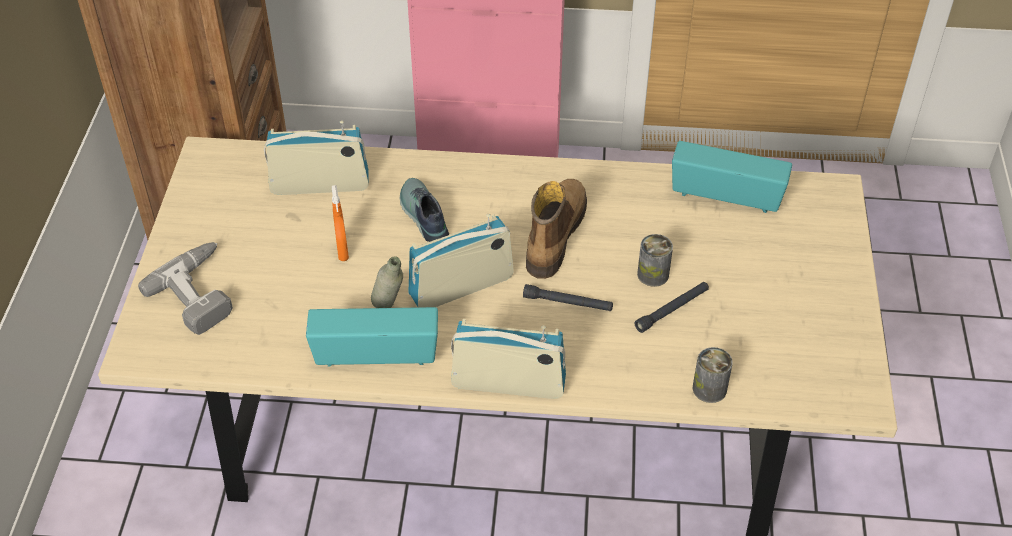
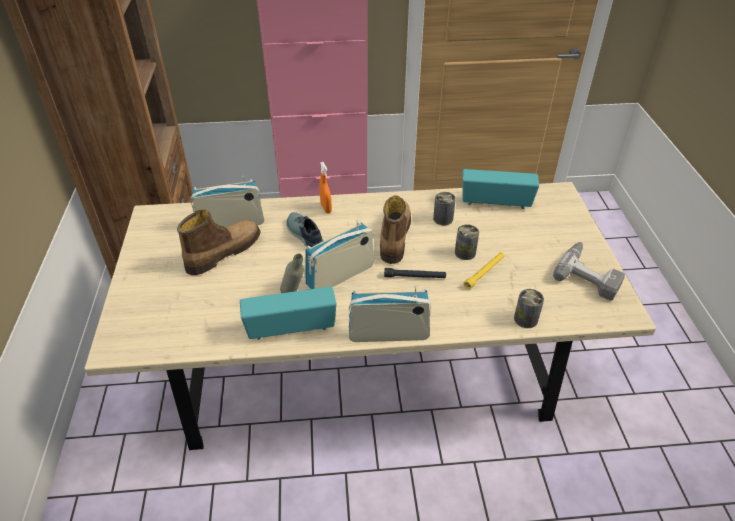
camera: 10 degrees left, 5 degrees down
(202, 293) = (157, 302): power drill -> power drill (590, 274)
(302, 228) = (223, 252): none -> boot
(342, 251) = (254, 263): orange spray bottle -> orange spray bottle (326, 208)
(636, 214) = (443, 219): none -> can
(672, 310) = (484, 272): black flashlight -> yellow flashlight

